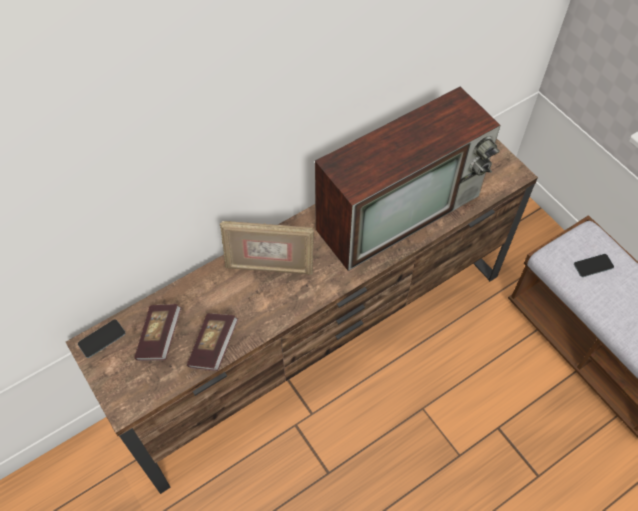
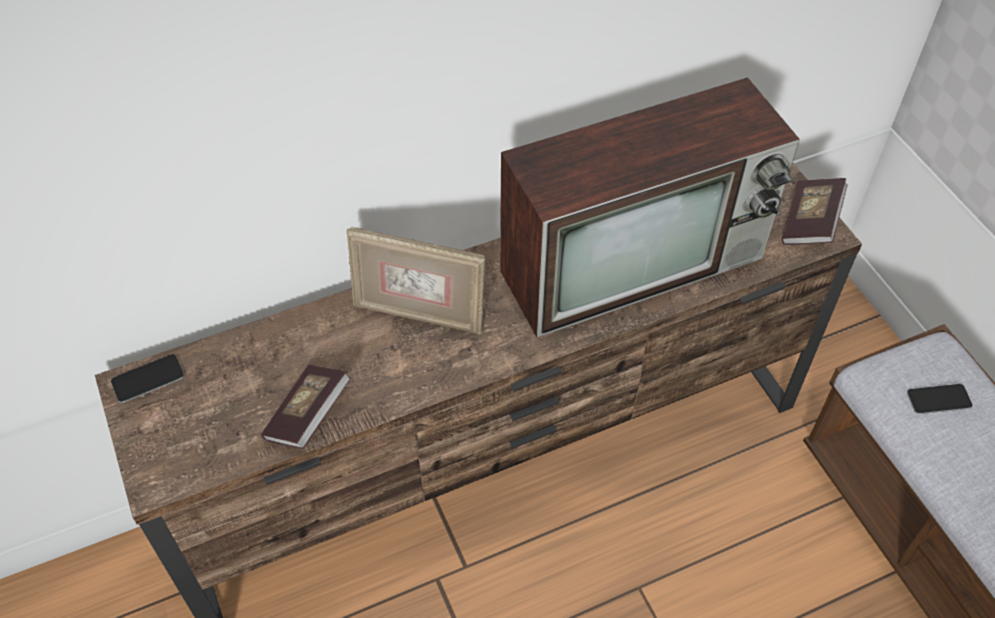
camera: 10 degrees right, 5 degrees down
(160, 338) = (232, 391): book -> book (810, 223)

